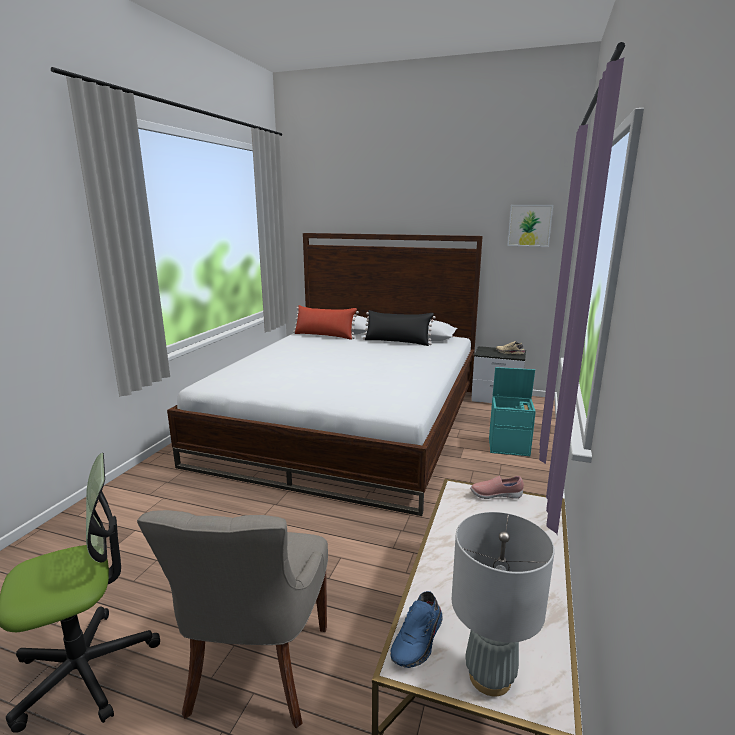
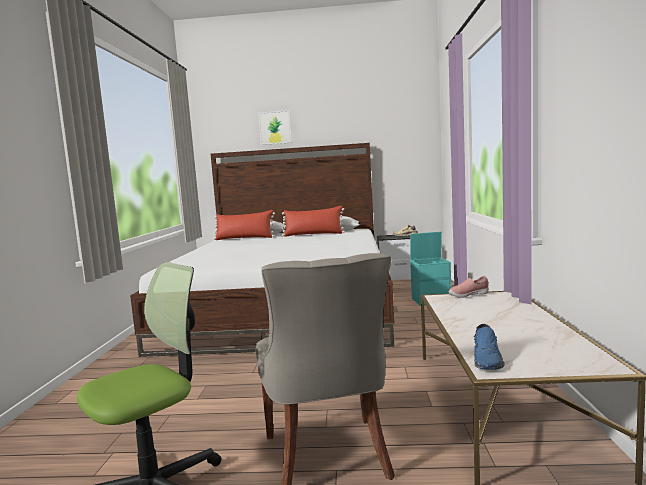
camera: 15 degrees left, 10 degrees down
(397, 342) = (313, 234): black pillow -> red pillow
(490, 677) = (556, 364): grey table lamp -> none
(529, 225) = (405, 132): picture -> picture (275, 127)

